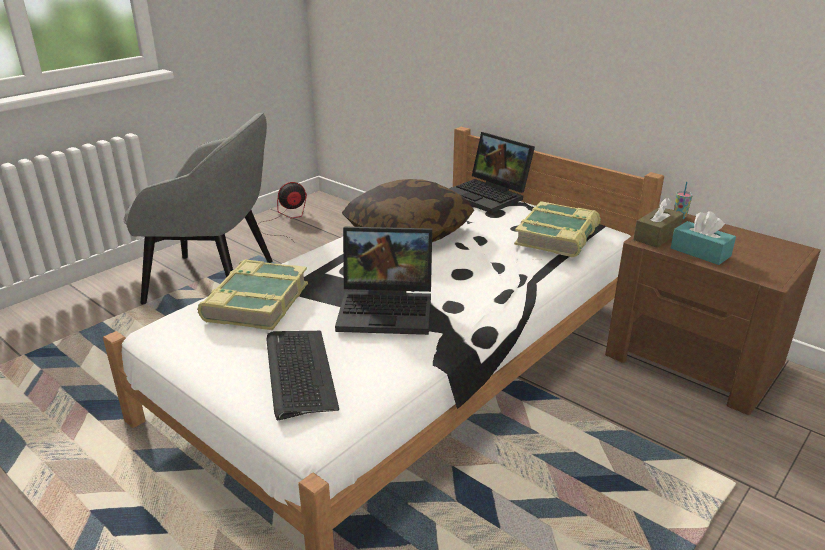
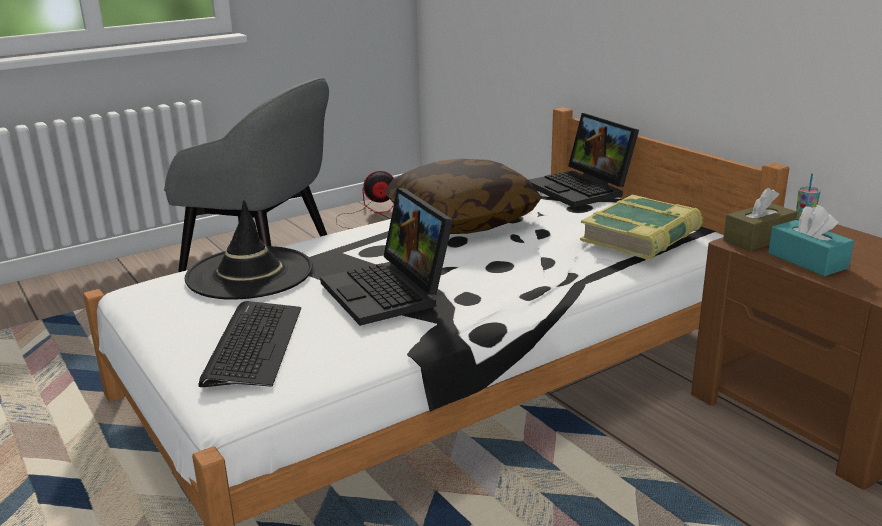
camera: 15 degrees right, 5 degrees down
(255, 302) = (249, 273): book -> black hat
(388, 308) = (390, 293): laptop -> laptop turned 45 degrees clockwise

